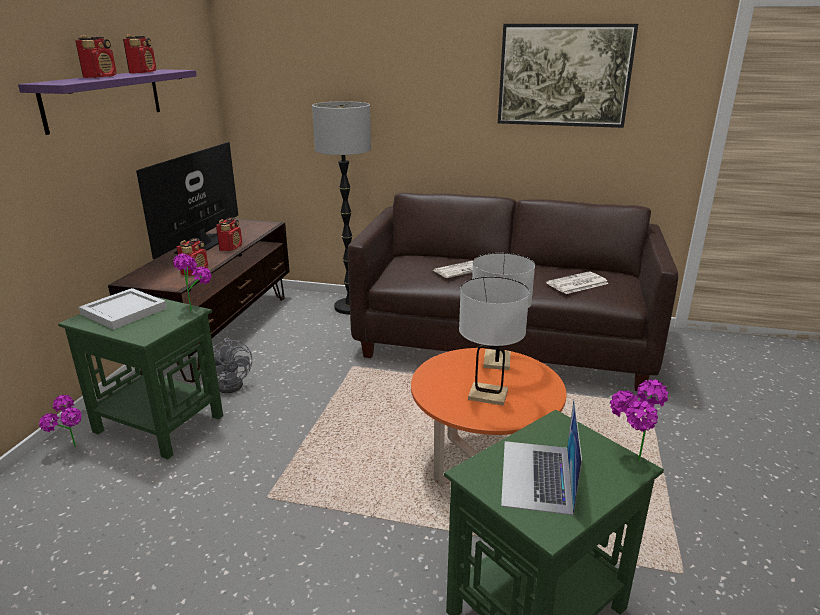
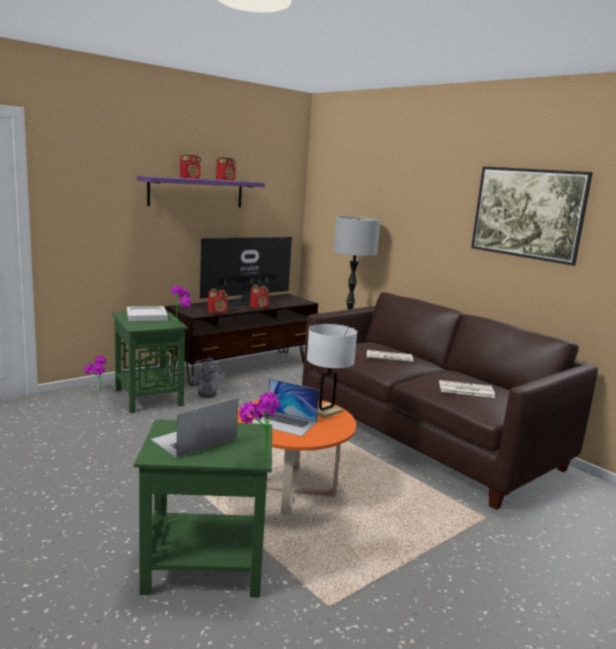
camera: 35 degrees right, 10 degrees down
(488, 395) = (284, 422): white table lamp -> laptop

